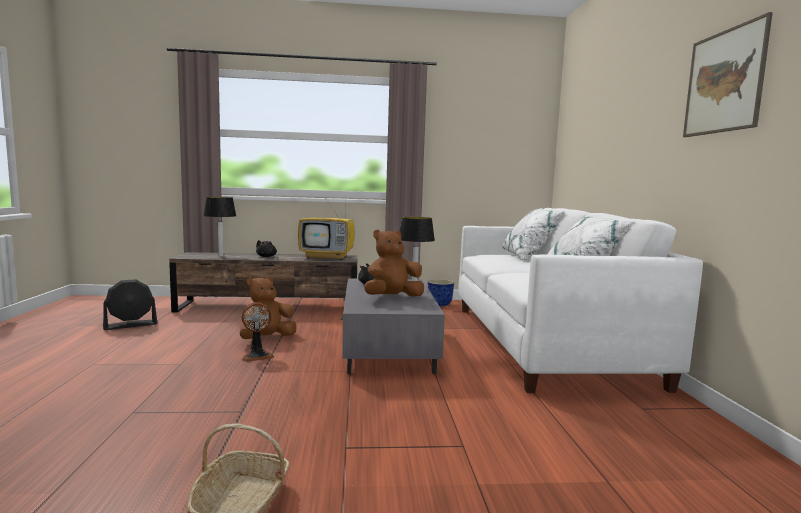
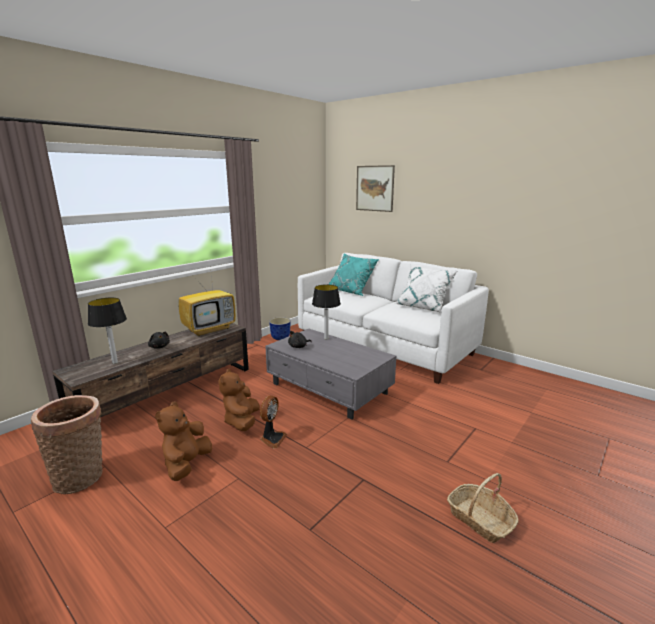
camera: 45 degrees left, 10 degrees up
(130, 325) = (81, 476): black fan -> basket
(392, 298) = (341, 353): brown plush toy -> brown plush toy (186, 464)
(529, 257) = (351, 291): white pillow -> turquoise pillow
(724, 81) = (495, 193): picture -> picture (374, 188)

